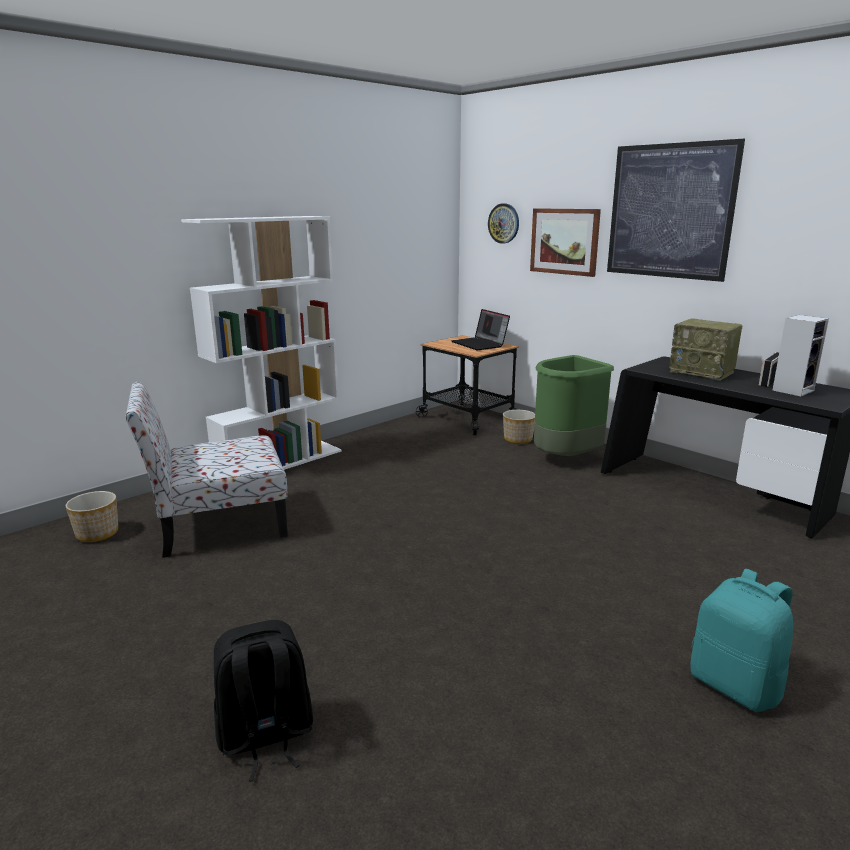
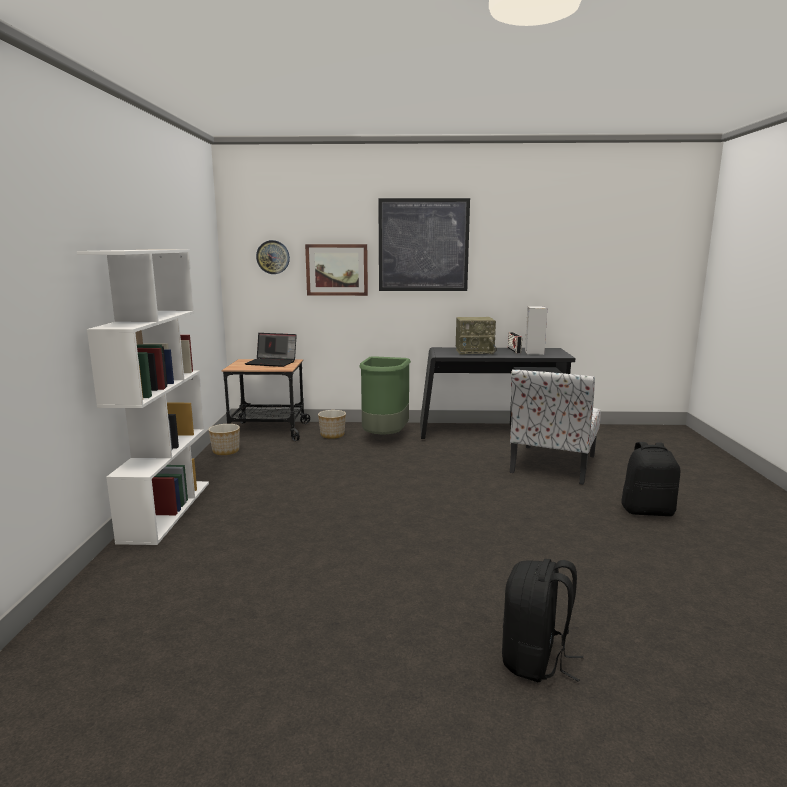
camera: 45 degrees left, 5 degrees down
(97, 534) = (90, 641): planter -> planter (226, 451)
(218, 525) = (214, 574): chair -> chair (552, 465)
(736, 685) = (647, 511): turquoise backpack -> black backpack

